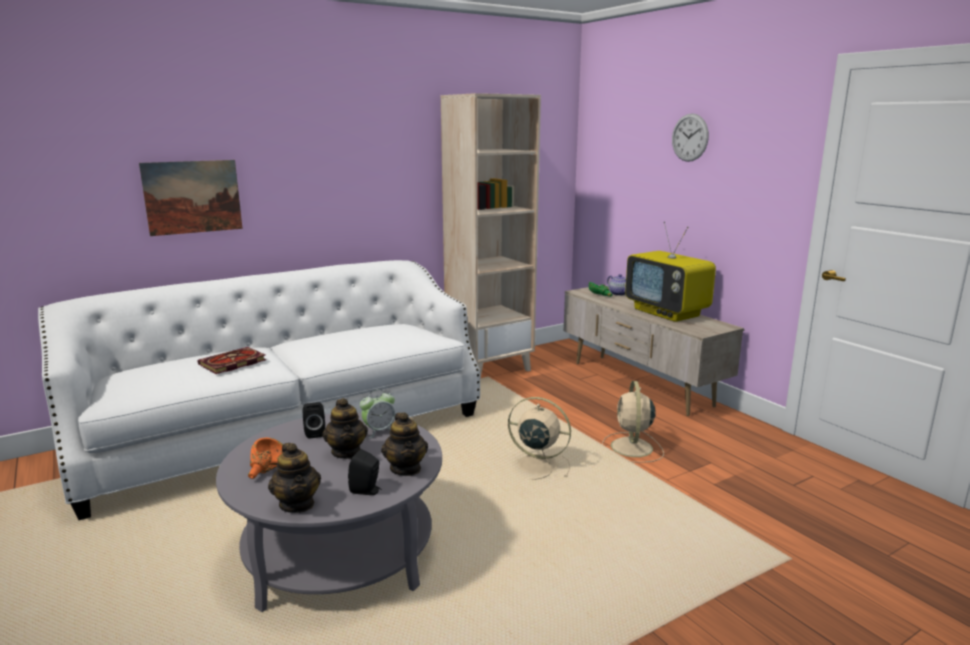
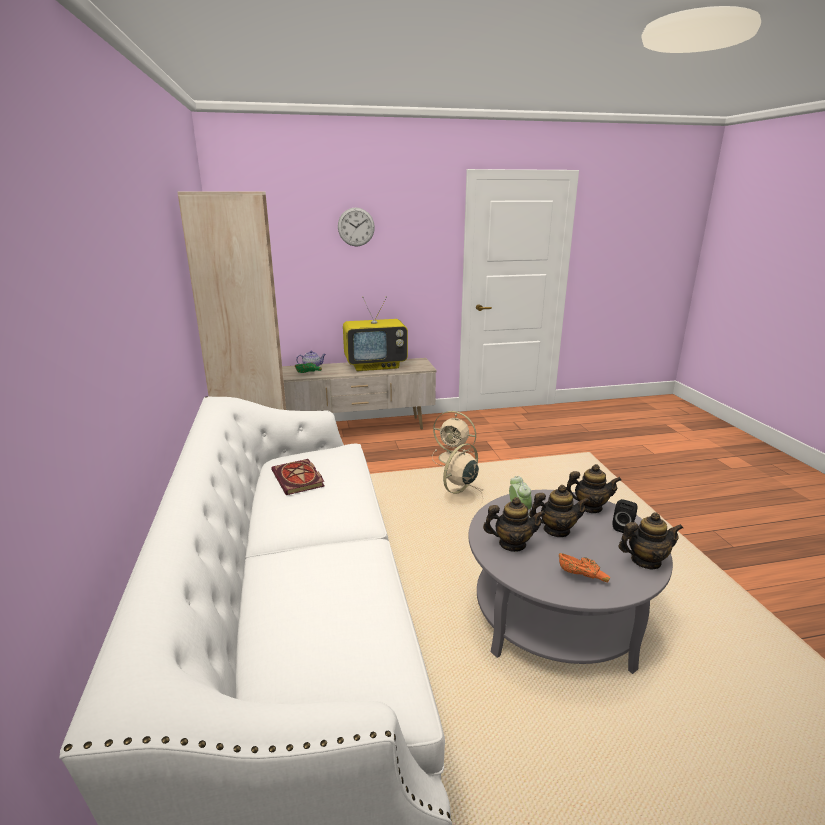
camera: 70 degrees left, 5 degrees up
(193, 197) = (105, 392): picture -> none
(232, 363) = (332, 575): book -> book (299, 479)
(314, 433) = (512, 544): black speaker -> teapot

